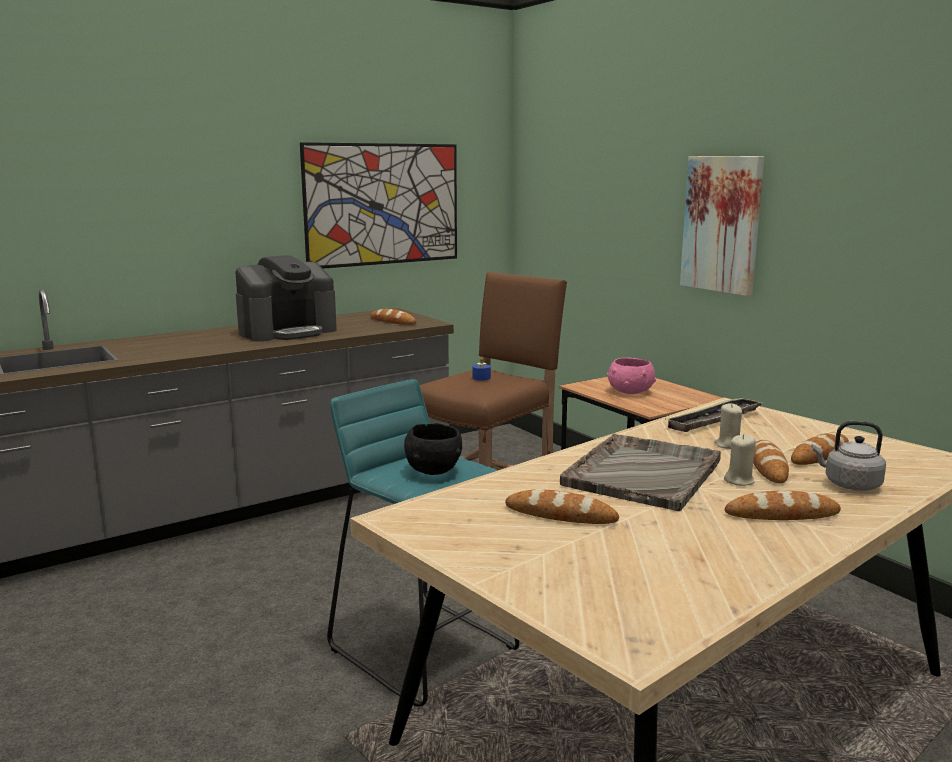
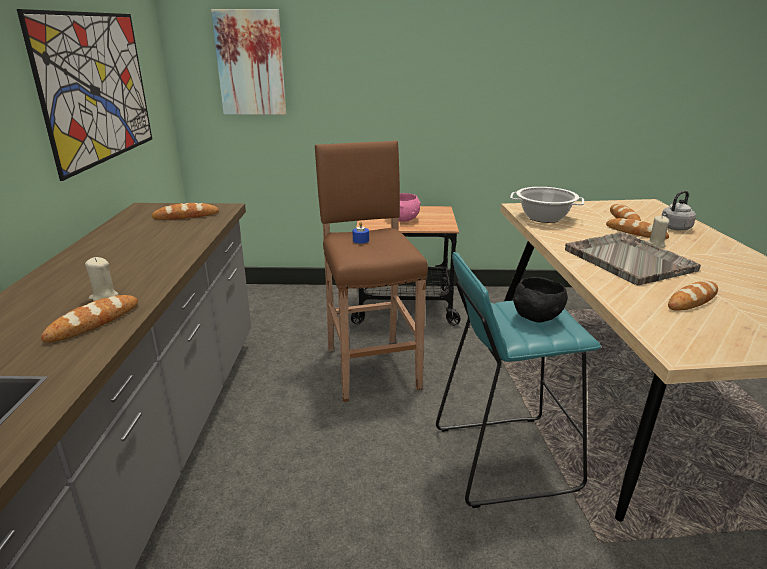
camera: 55 degrees left, 10 degrees up
(288, 331) = (125, 259): coffee machine -> none
(714, 420) = (544, 218): tray -> cooking pot
(722, 224) = (429, 82): picture -> picture (250, 63)
(727, 445) = (592, 229): beige candle -> beige candle (104, 297)
(782, 514) = (712, 252): bread -> bread (93, 322)

